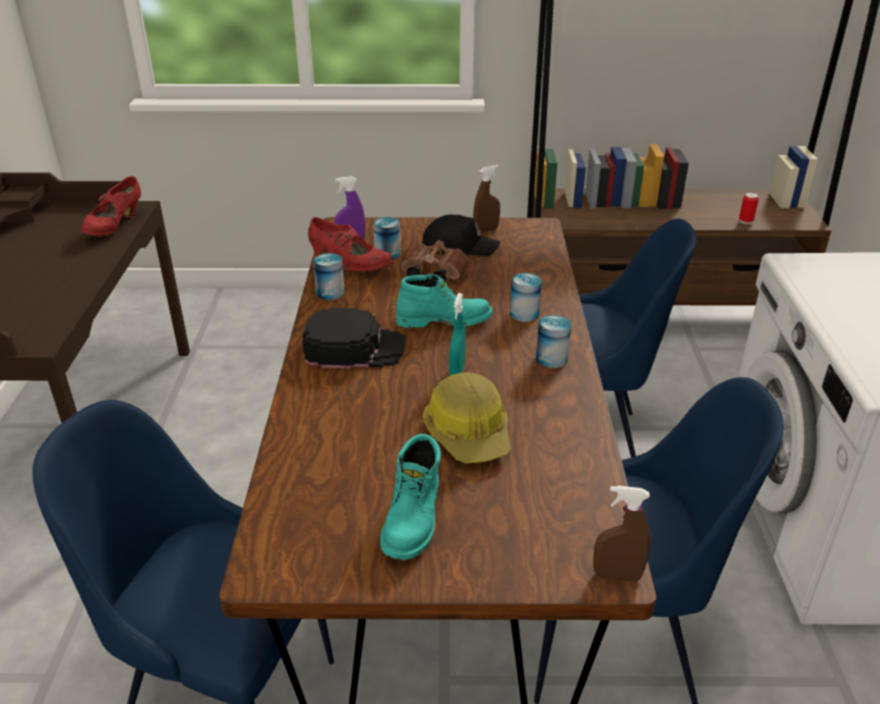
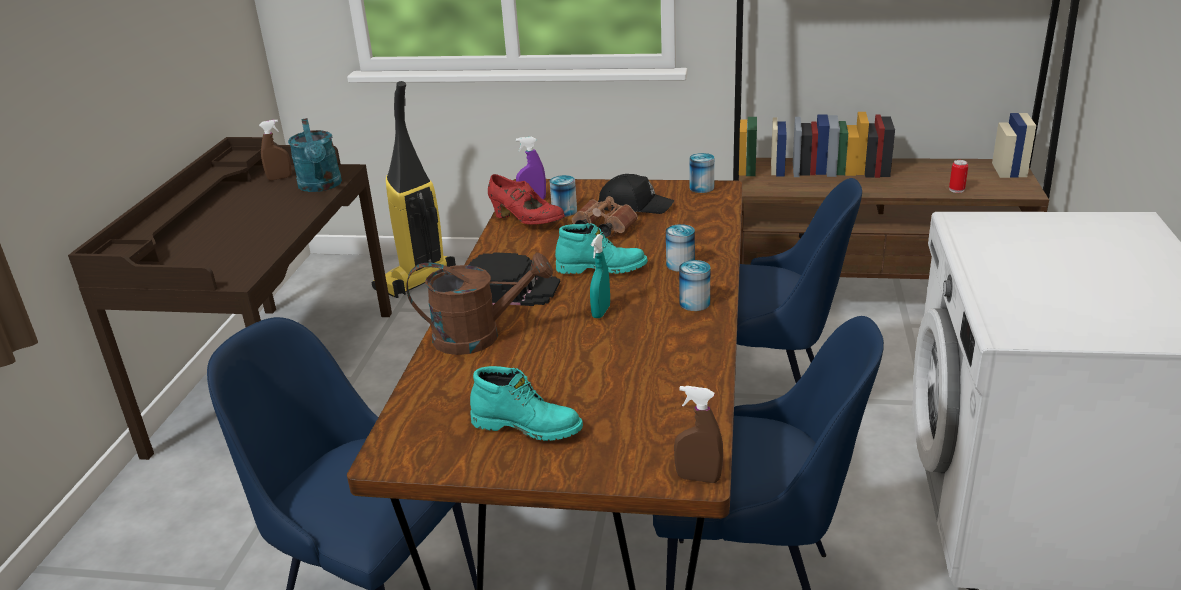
camera: 10 degrees right, 5 degrees down
(115, 227) = (321, 186): red shoe -> turquoise watering can
(209, 315) = (415, 281): none -> vacuum cleaner
(330, 293) = (501, 243): can -> can (701, 188)
(332, 407) = (479, 336): none -> brown watering can
(414, 519) = (528, 426): turquoise boot -> turquoise boot turned 90 degrees counterclockwise
(468, 433) = (597, 361): hard hat -> none
(486, 230) = (666, 191): brown spray bottle -> brown spray bottle (280, 178)

